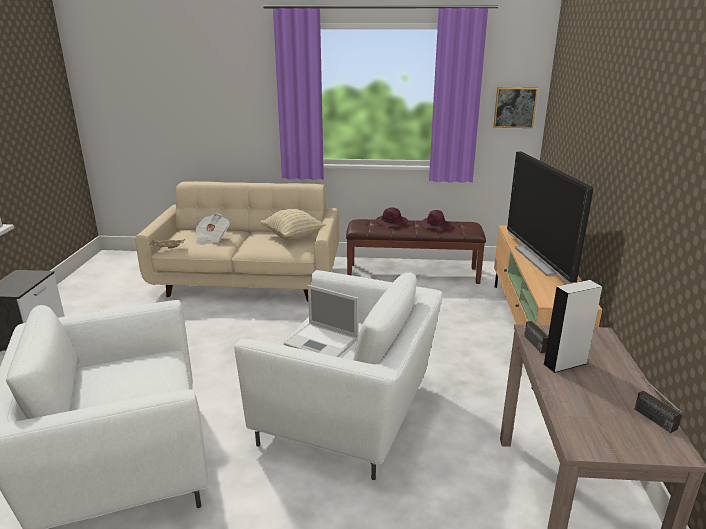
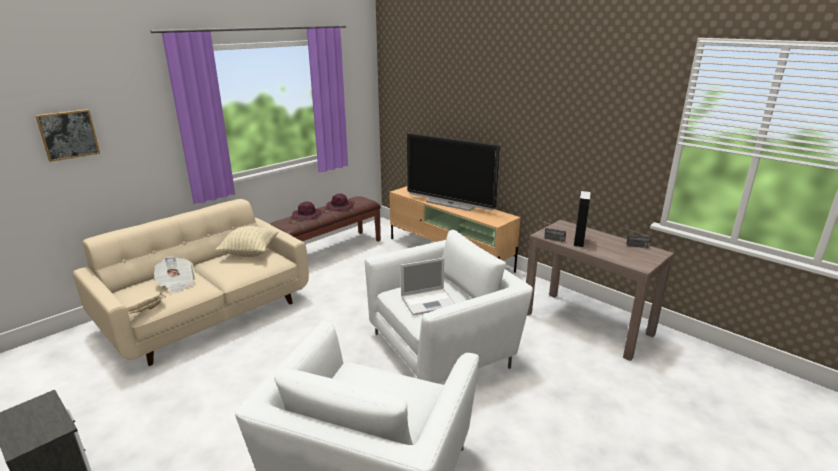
camera: 50 degrees left, 0 degrees up
(515, 107) = (361, 102): picture -> picture (68, 134)

